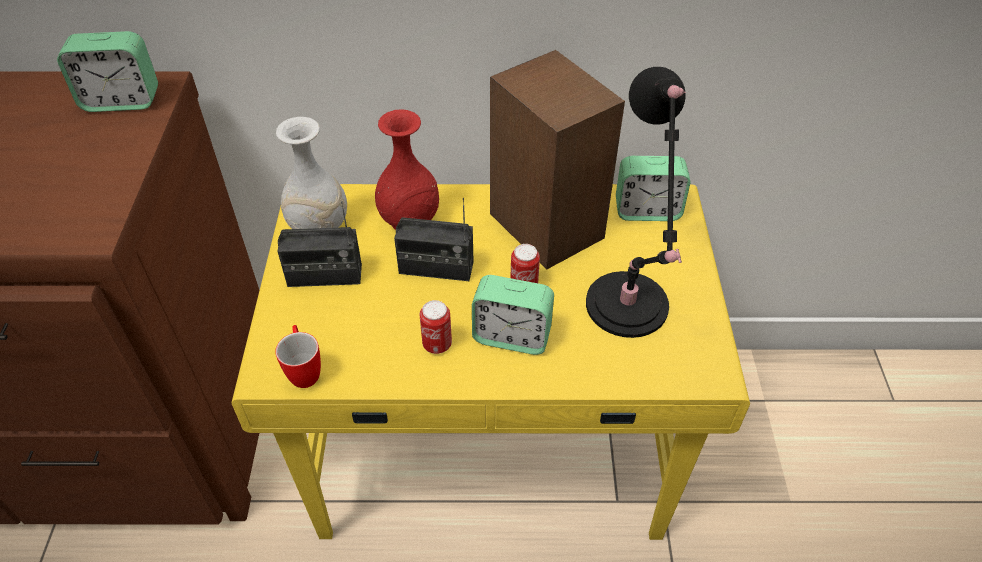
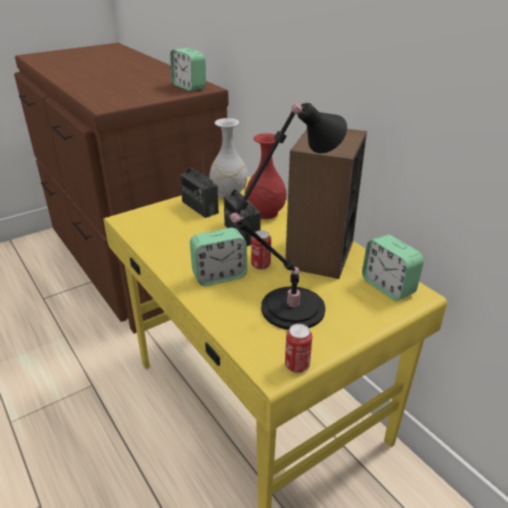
camera: 55 degrees right, 15 degrees down
(304, 370) = (135, 226): mug -> none
(437, 344) = (188, 255): can -> can (297, 366)
(512, 336) = (219, 276): alarm clock -> alarm clock turned 90 degrees counterclockwise

